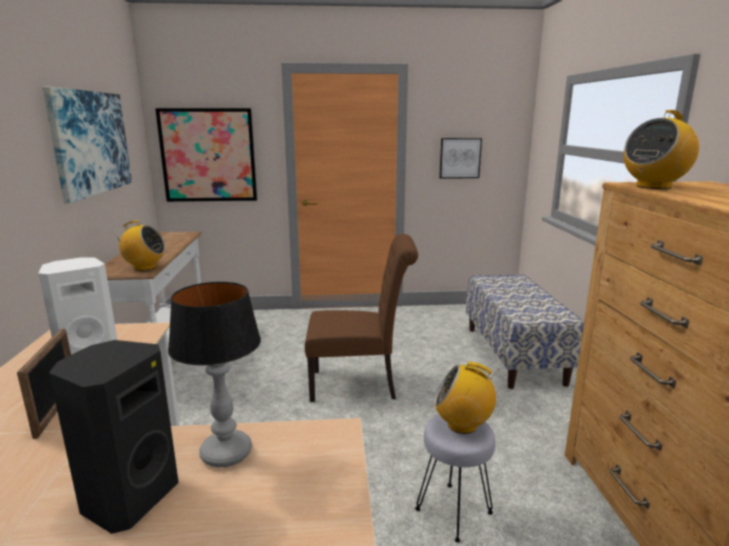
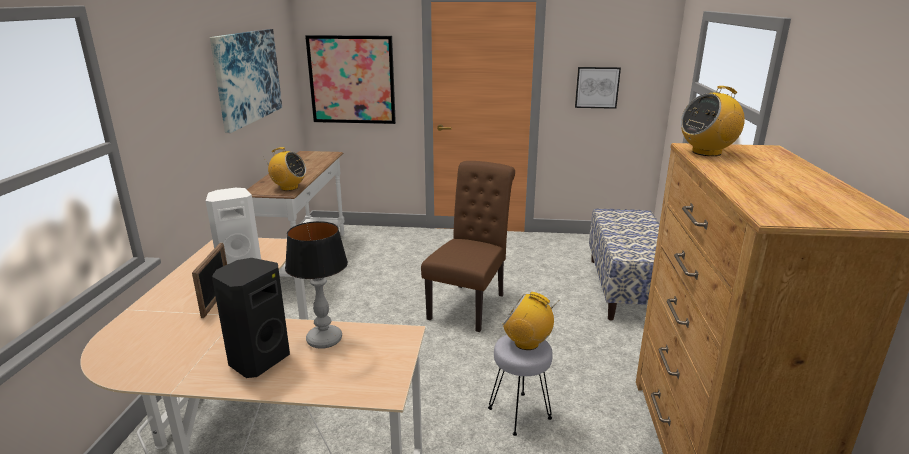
camera: 10 degrees right, 5 degrees up
(359, 385) = (470, 304): brown chair -> brown chair turned 75 degrees counterclockwise

